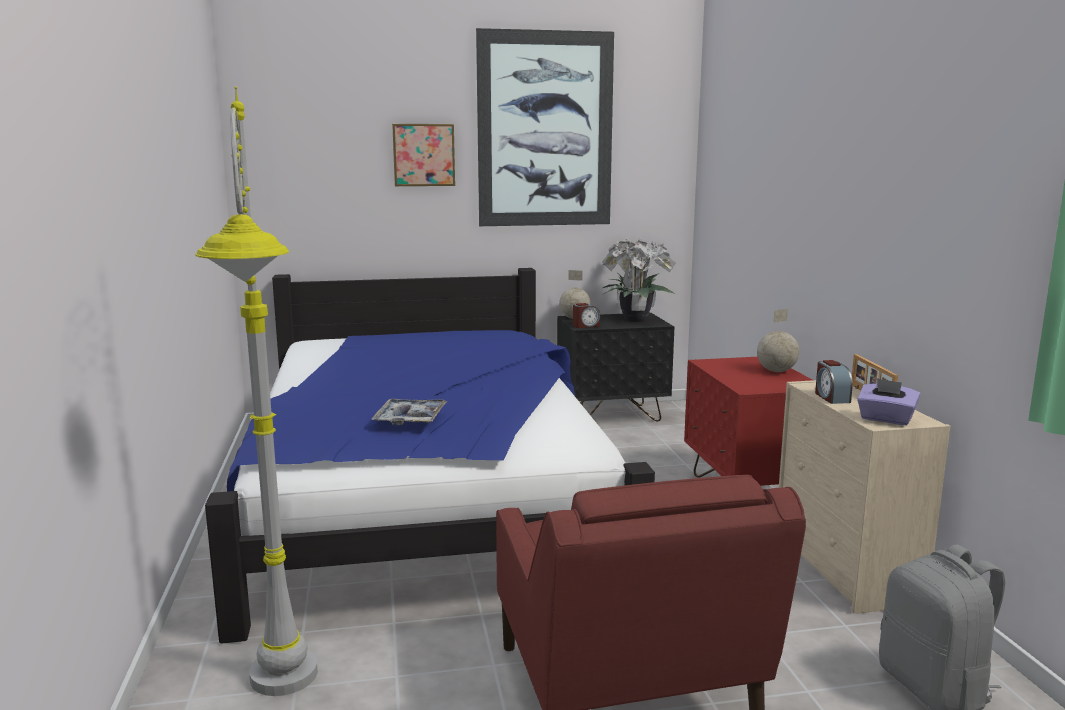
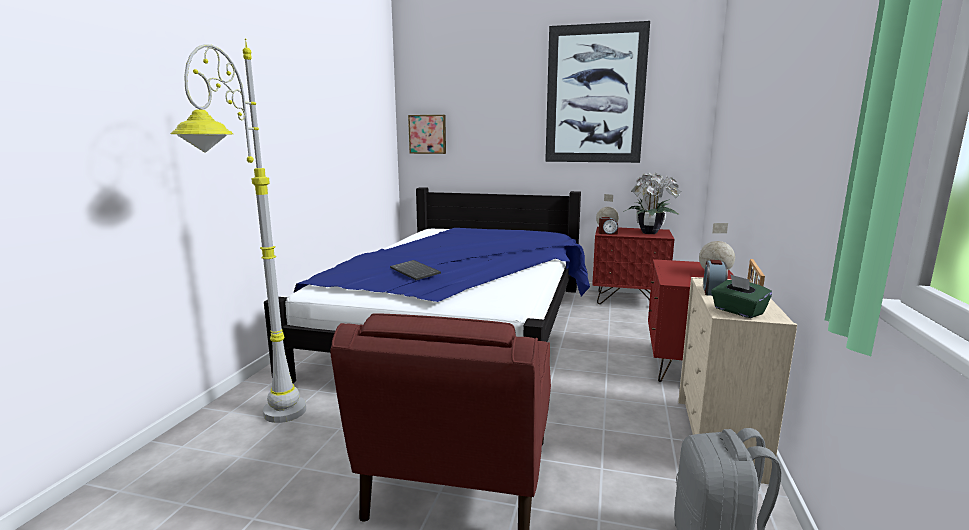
camera: 25 degrees right, 0 degrees up
(410, 419) = (416, 271): tray -> keyboard
(423, 155) = (511, 113): picture -> picture (428, 134)
(612, 415) = (628, 300): black nightstand -> red nightstand
(886, 419) = (738, 311): purple tissue box -> green tissue box

